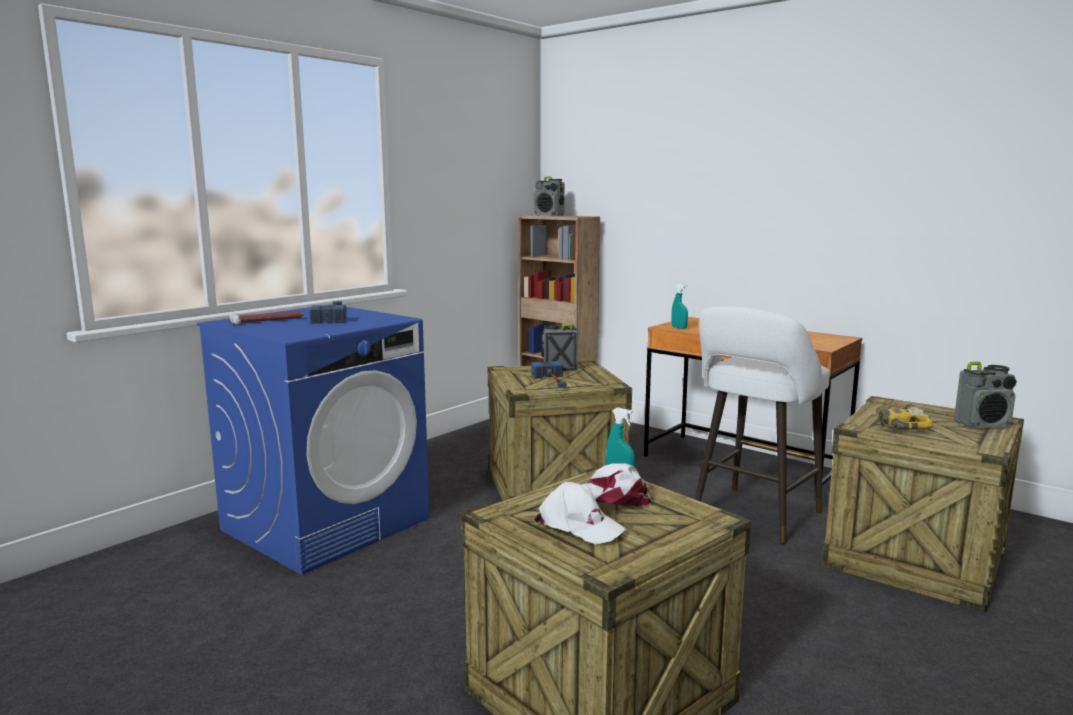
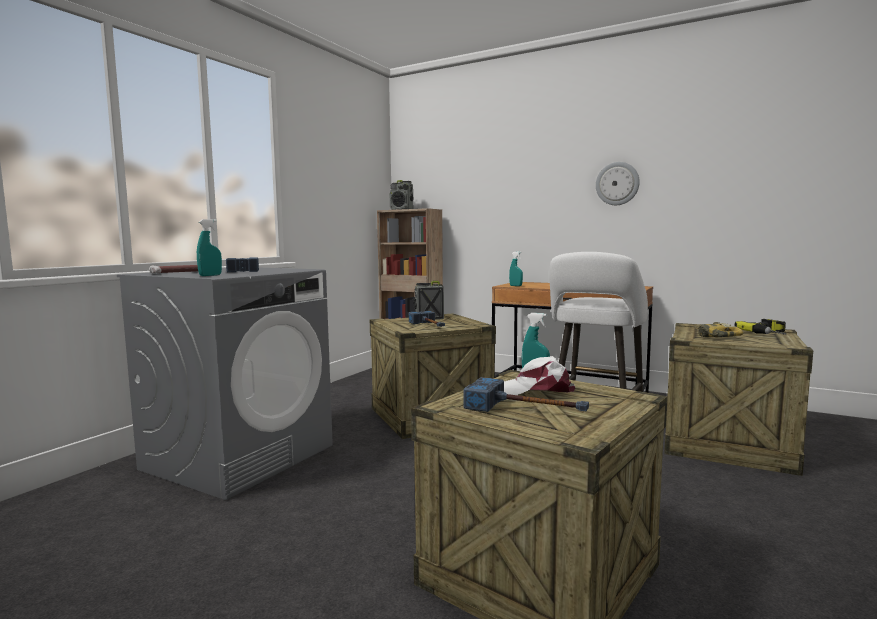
camera: 10 degrees left, 5 degrees down
(288, 333) = (210, 275): none -> turquoise spray bottle
(327, 523) = (240, 456): blue washing machine -> grey washing machine
(578, 526) = (526, 409): white cap -> hammer
(824, 196) = (617, 183): none -> wall clock
(983, 424) = (771, 333): radio -> power drill

